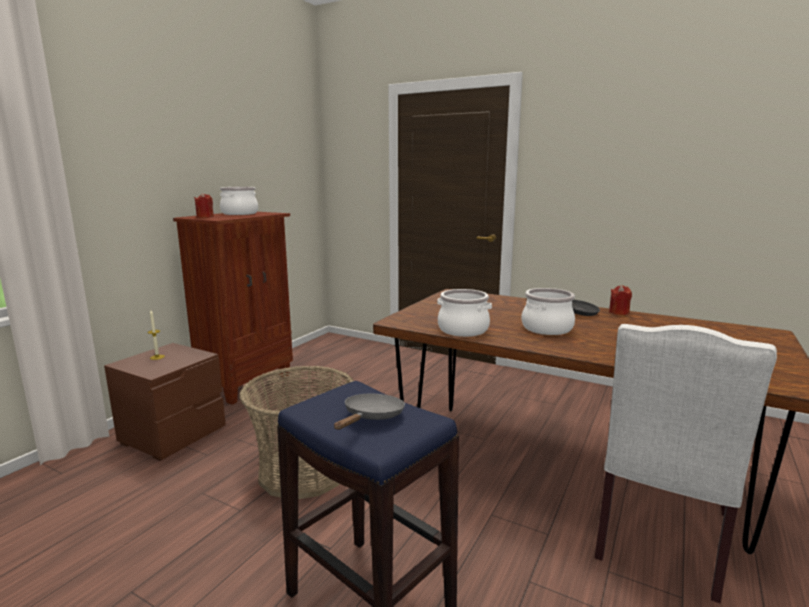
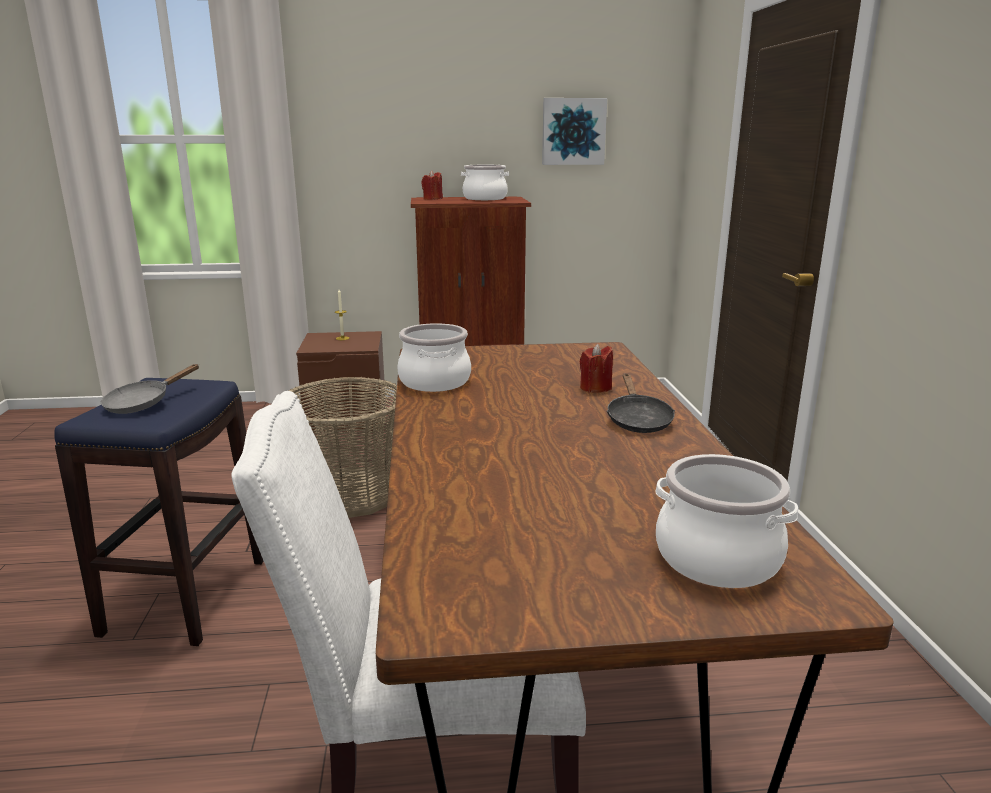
camera: 55 degrees right, 5 degrees up
(269, 161) = (573, 131): none -> picture
(371, 417) = (143, 403): grey frying pan -> grey frying pan turned 135 degrees clockwise
(547, 328) = (510, 417): cooking pot -> cooking pot (717, 559)
(619, 312) = (697, 447): red candle -> red candle (595, 388)

